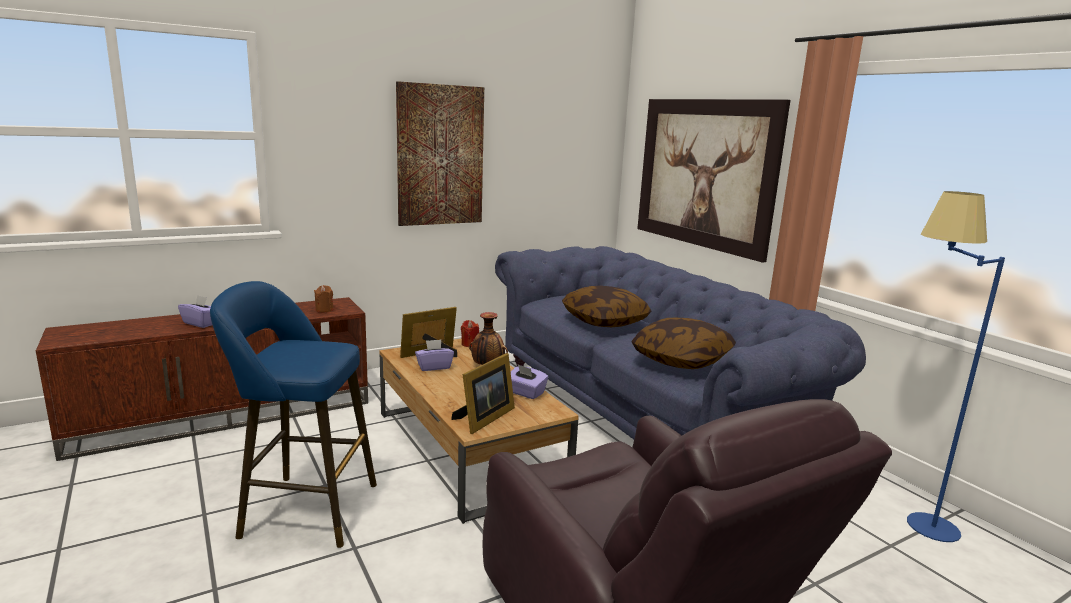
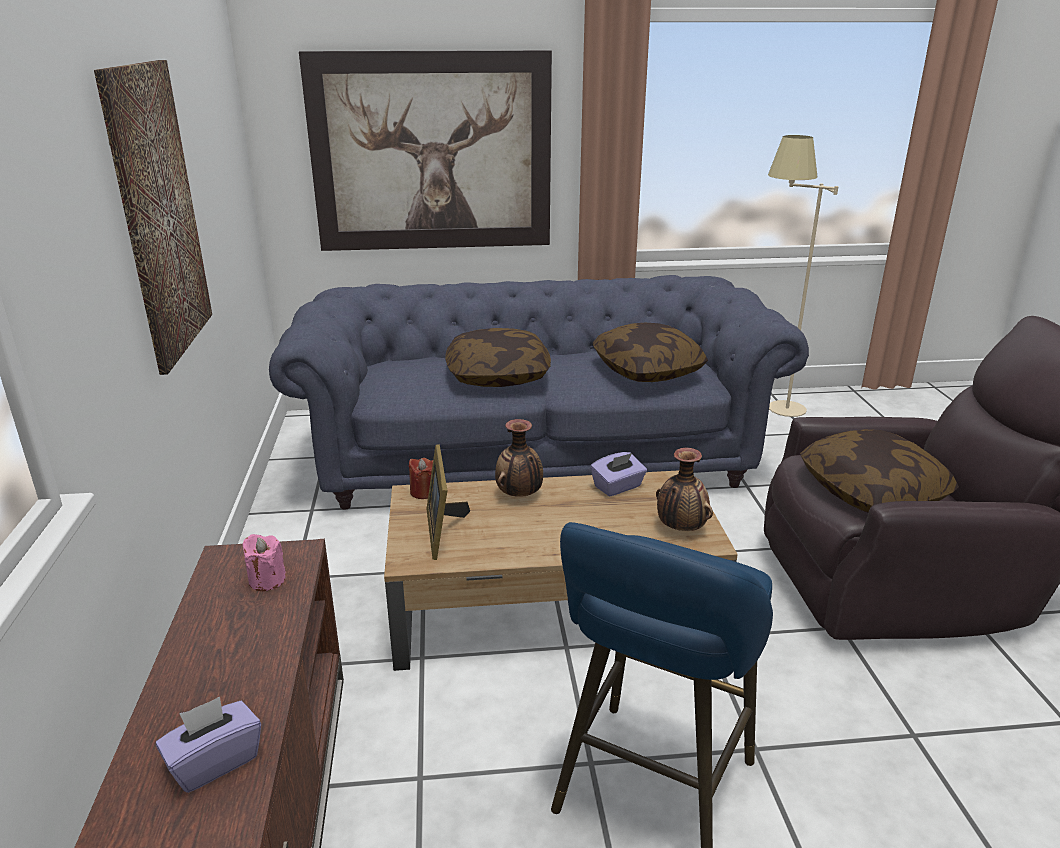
camera: 65 degrees left, 10 degrees up
(324, 310) = (267, 580): brown candle -> pink candle
(434, 367) = (493, 536): purple tissue box -> none
(484, 418) = (680, 528): picture frame -> vase
(595, 486) = (872, 492): none -> pillow
(909, 517) = (773, 411): blue floor lamp -> beige floor lamp

